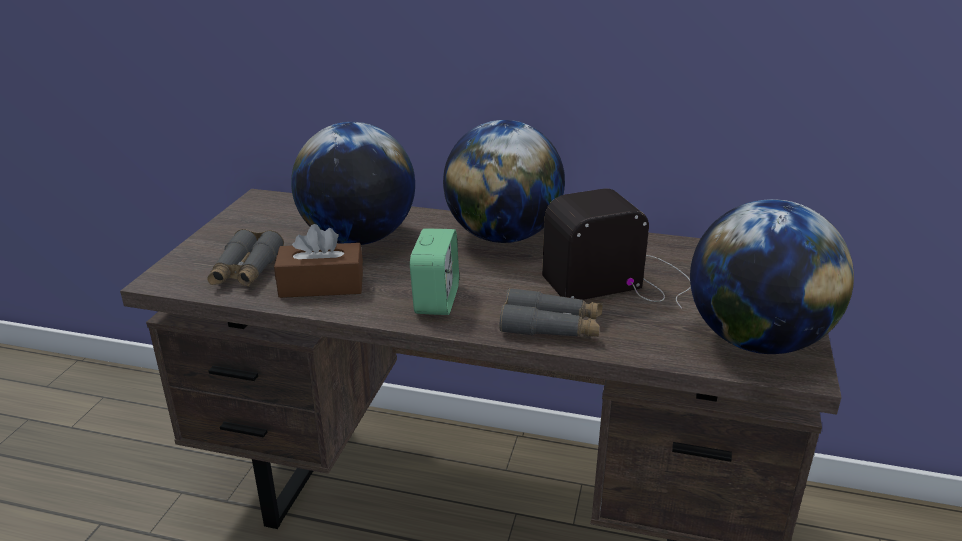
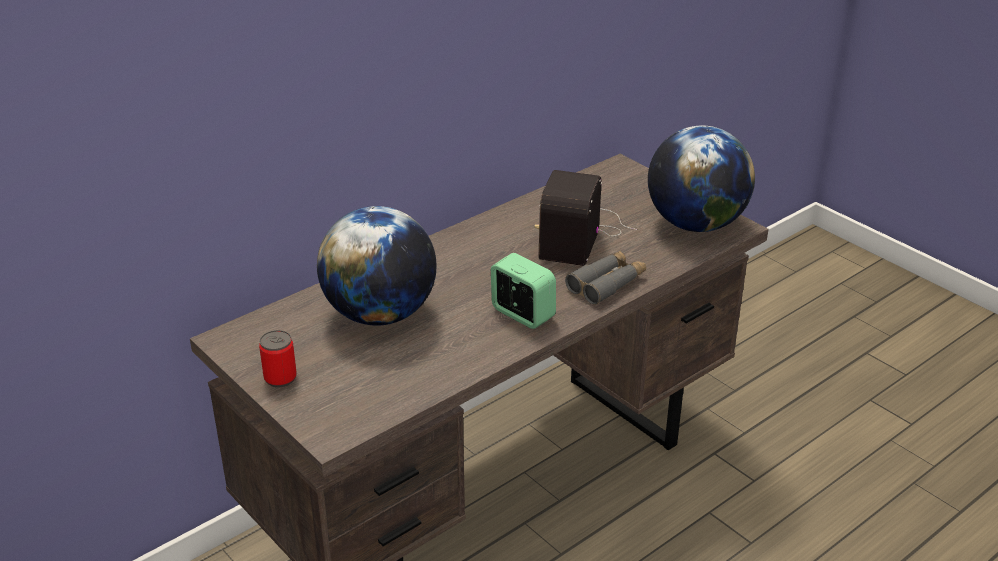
camera: 55 degrees left, 5 degrees up
(227, 234) = (280, 378): none -> can
(246, 270) = (368, 386): grey binoculars -> none
(321, 285) = (439, 356): brown tissue box -> none
(503, 236) = (460, 250): globe -> none

